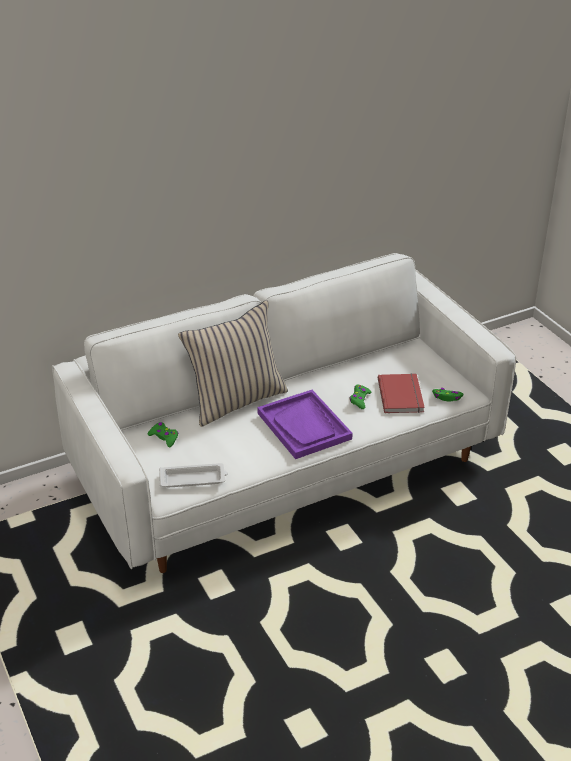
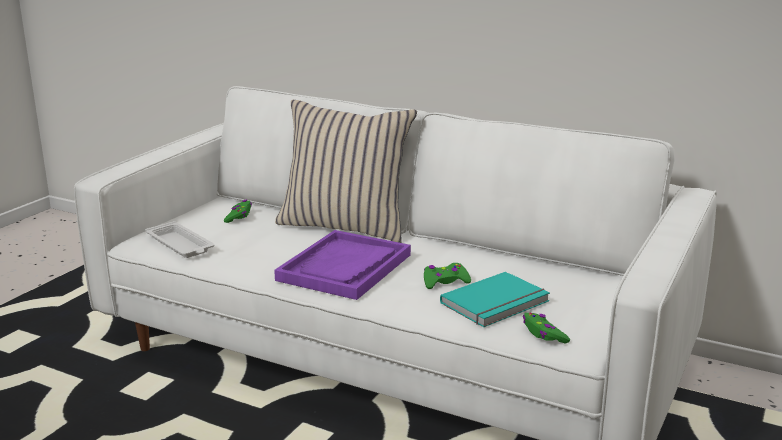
camera: 55 degrees right, 15 degrees down
(402, 395) = (497, 303): red book -> turquoise book

